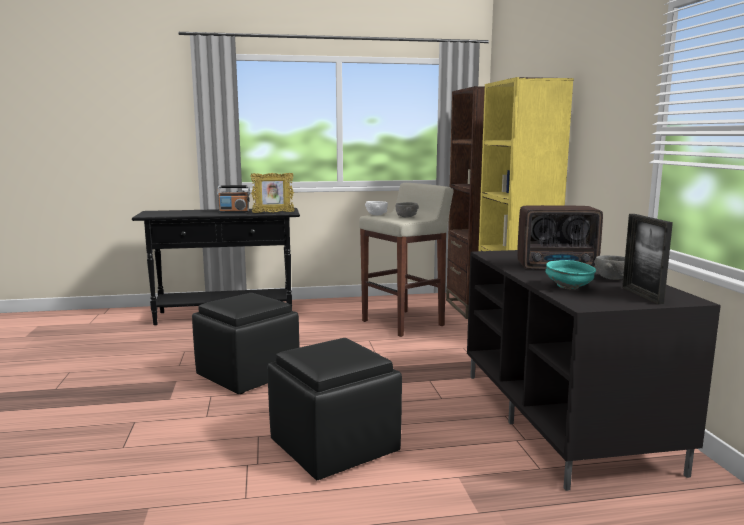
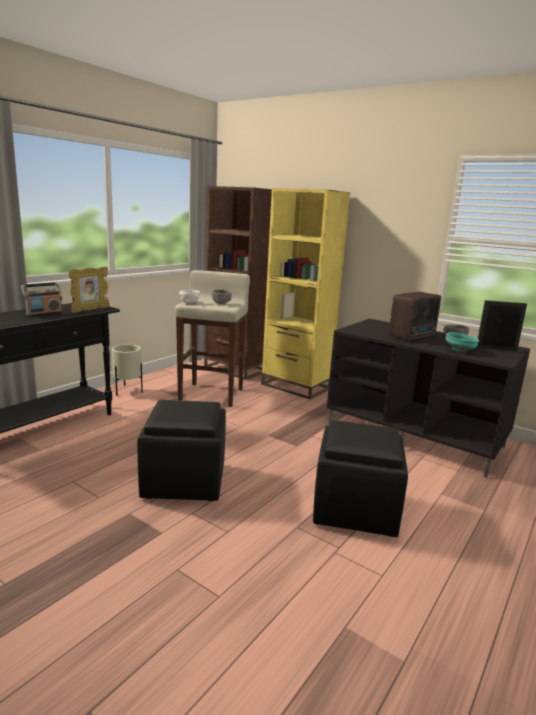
camera: 45 degrees left, 5 degrees up
(336, 305) = (127, 391): none -> beige planter
(642, 295) = (496, 349): picture frame -> picture frame turned 150 degrees clockwise

